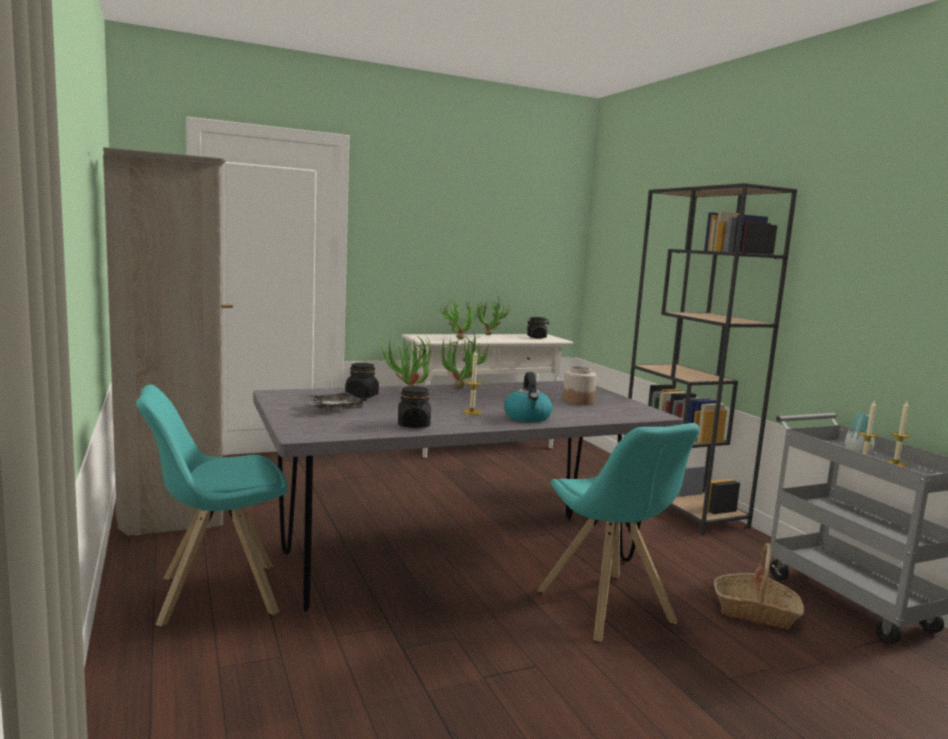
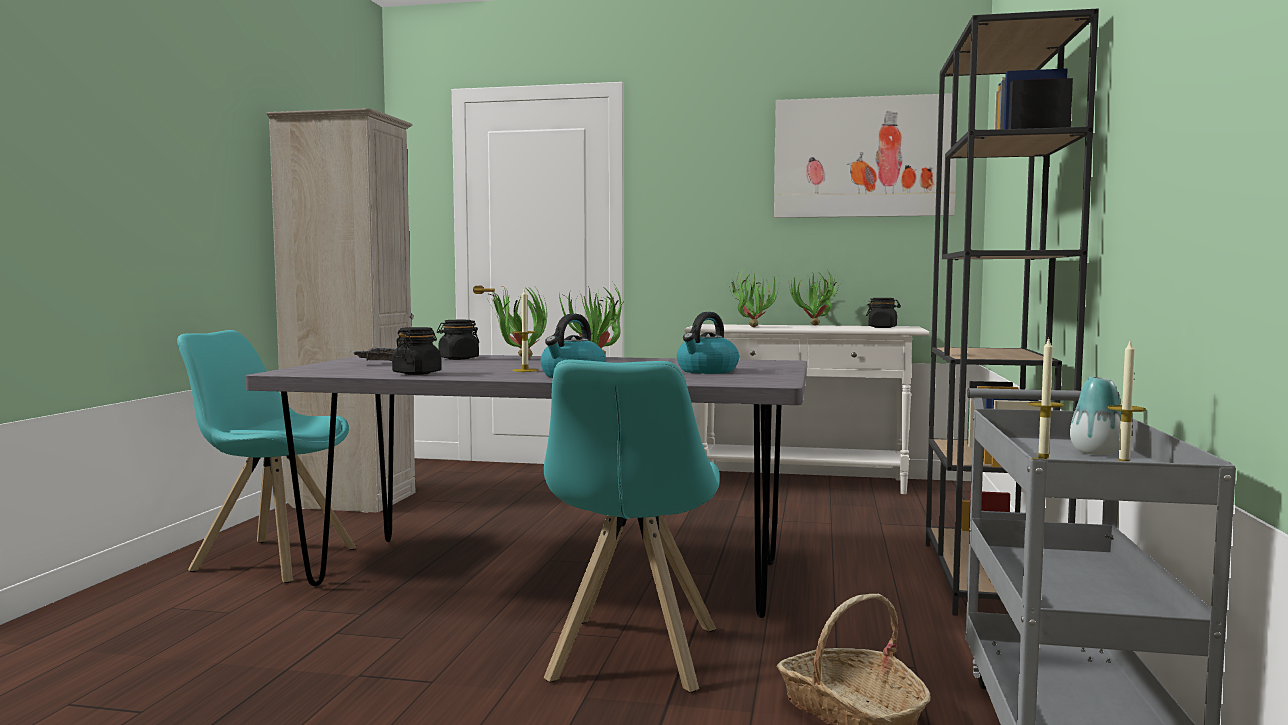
camera: 35 degrees right, 5 degrees down
(518, 216) = (863, 157): none -> picture
(578, 401) = (707, 371): jar -> kettle

